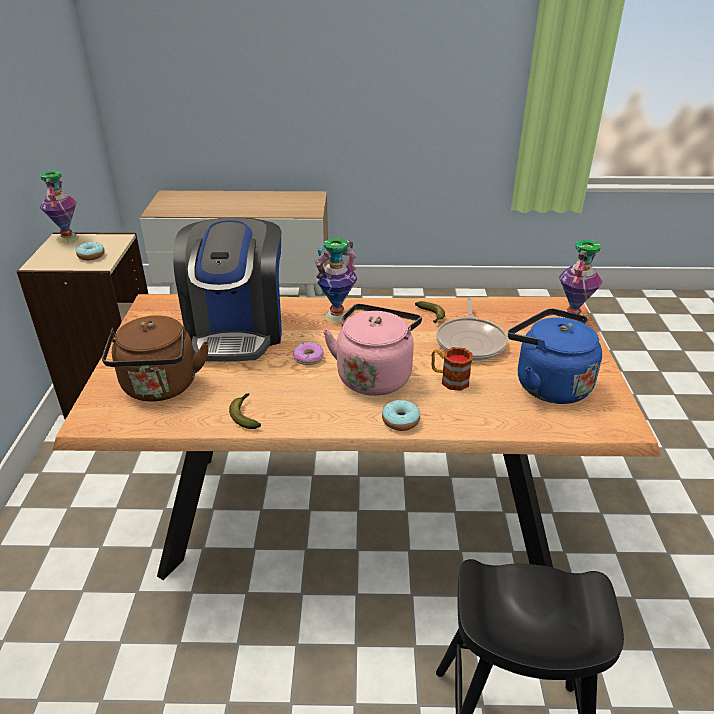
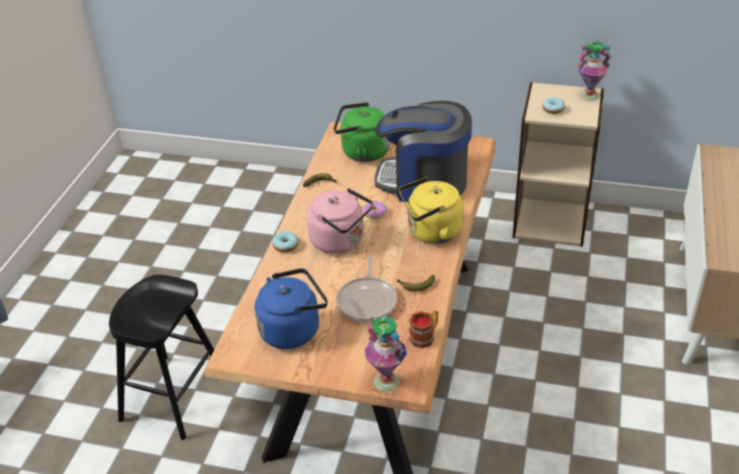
camera: 105 degrees right, 5 degrees up
(160, 388) = (362, 152): brown kettle -> green kettle
(337, 316) = (431, 232): vase -> yellow kettle
(449, 379) = (321, 277): mug -> mug (425, 336)
(471, 342) = (367, 301): frying pan -> frying pan turned 105 degrees counterclockwise

